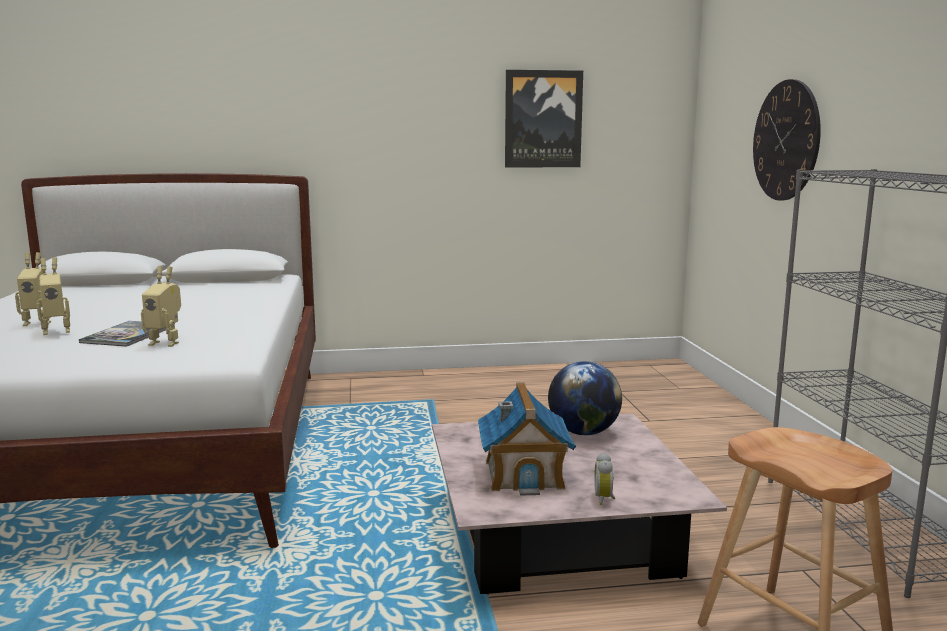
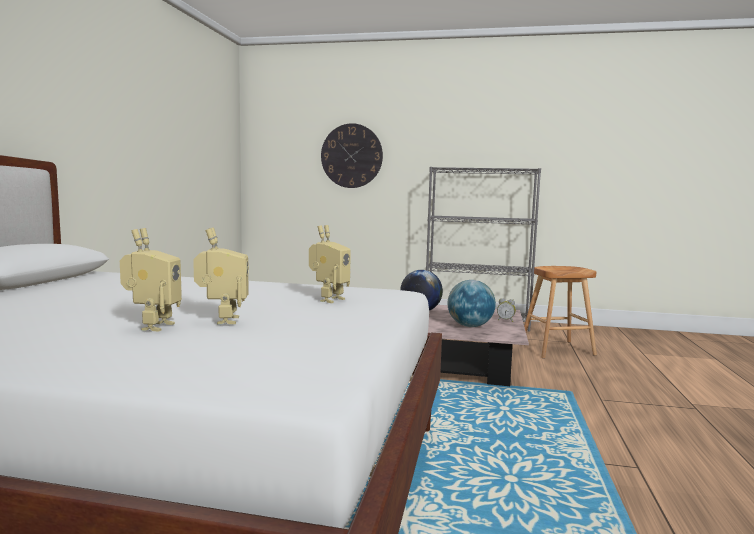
camera: 70 degrees left, 5 degrees down
(128, 335) = (277, 306): book -> none
(524, 474) = (470, 326): toy house -> globe
(543, 119) = (184, 130): picture -> none

